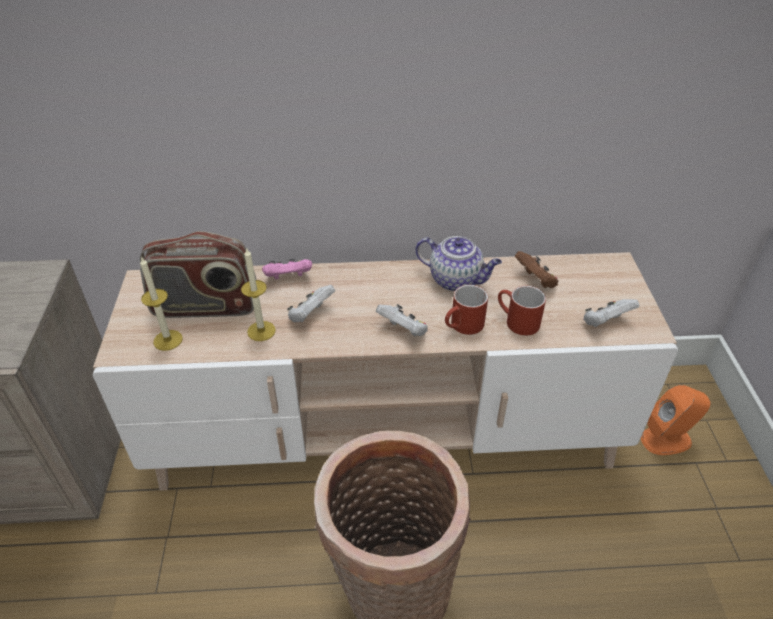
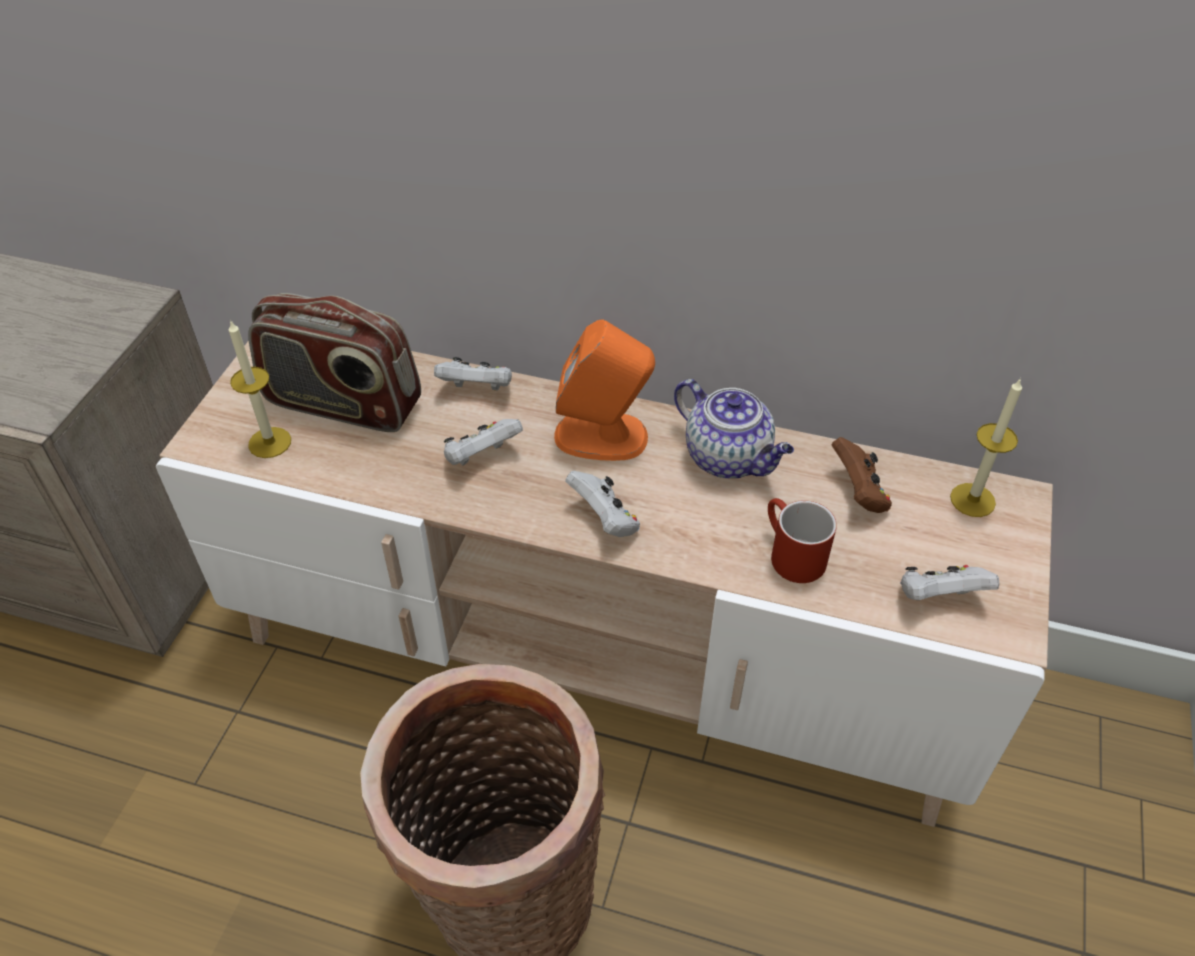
camera: 20 degrees right, 5 degrees up
(261, 331) = (400, 463): candle -> candle (972, 500)
(288, 278) = (477, 390): pink game controller -> white game controller
(463, 327) = (700, 539): red mug -> none
(666, 439) = (1051, 809): orange speaker -> orange speaker (602, 436)

